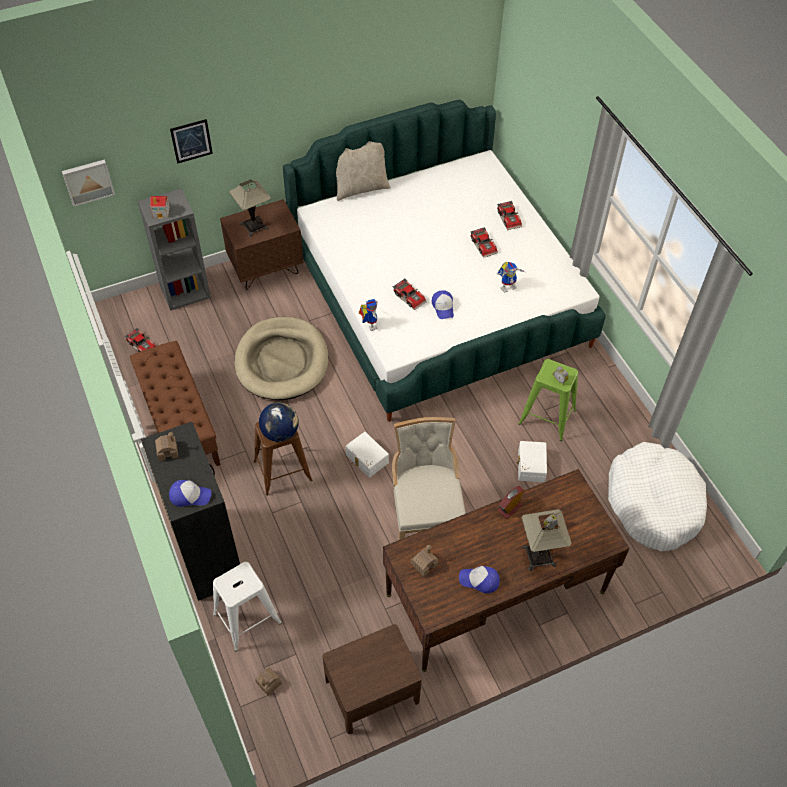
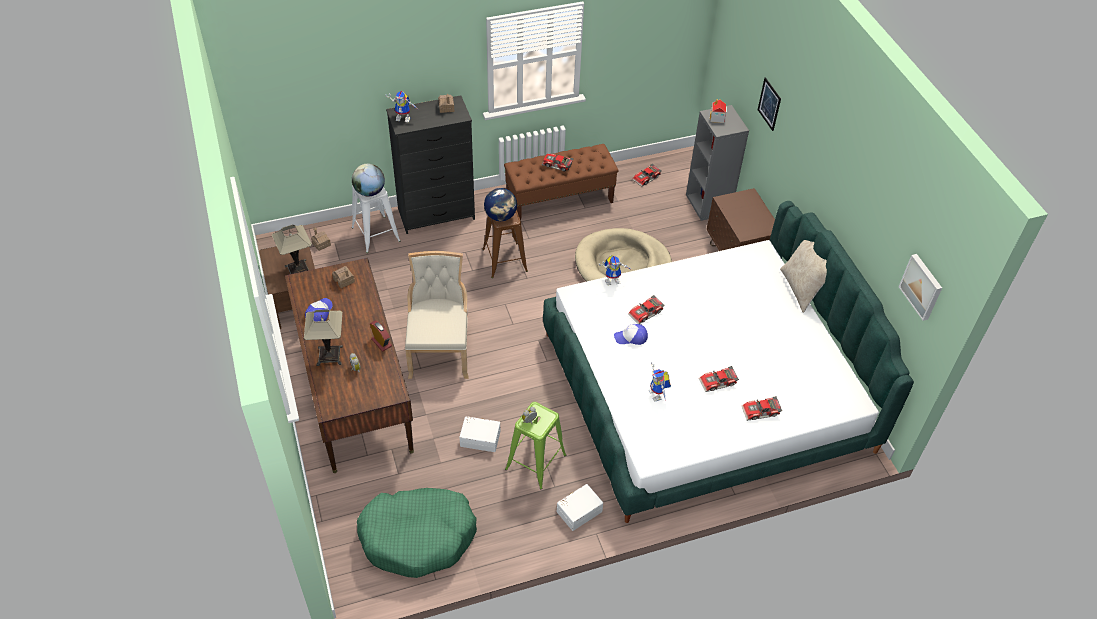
camera: 95 degrees right, 5 degrees down
(88, 181) = (725, 56): picture -> picture (922, 286)
(173, 395) = (557, 165): none -> toy car
(190, 495) = (404, 118): cap -> toy robot
(245, 582) = (369, 192): none -> globe
(254, 226) = (744, 210): table lamp -> table lamp (298, 270)
(366, 459) = (507, 315): white storage box -> white storage box (578, 510)
(425, 517) = (440, 350): beige chair -> beige chair turned 90 degrees counterclockwise
(653, 503) = (418, 537): white dog bed -> green dog bed

